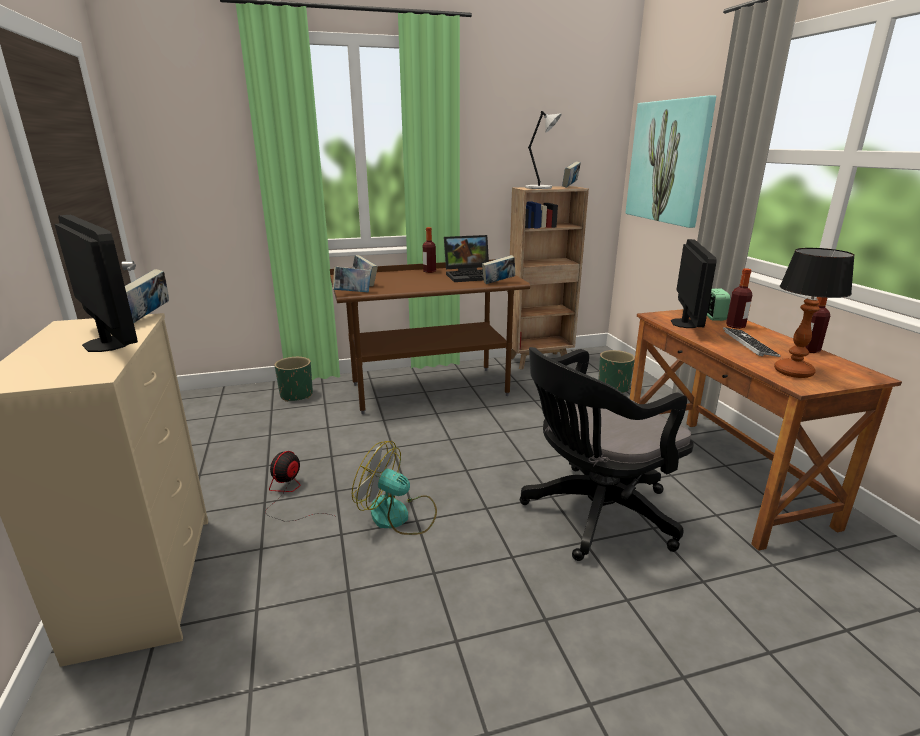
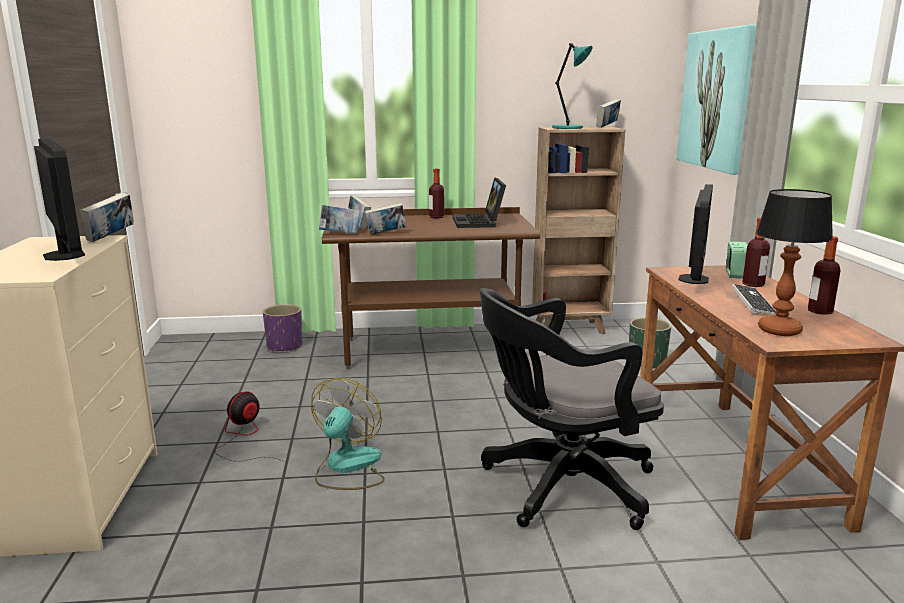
camera: 10 degrees right, 5 degrees down
(296, 395) = (285, 346): green planter -> purple planter
(398, 516) = (347, 467): fan -> fan turned 75 degrees clockwise
(471, 275) = (479, 222): laptop -> laptop turned 90 degrees clockwise
(498, 282) = (504, 230): book -> book (386, 234)
(540, 188) = (569, 128): grey table lamp -> turquoise table lamp

